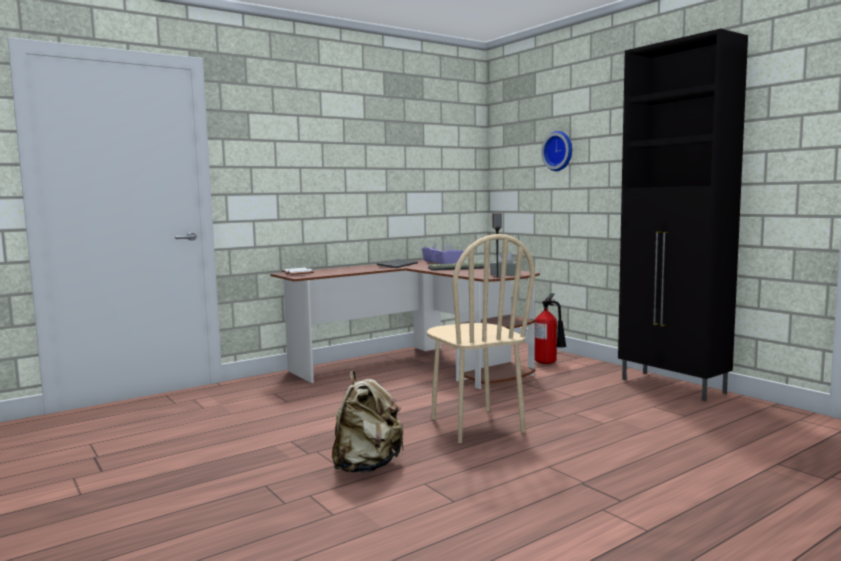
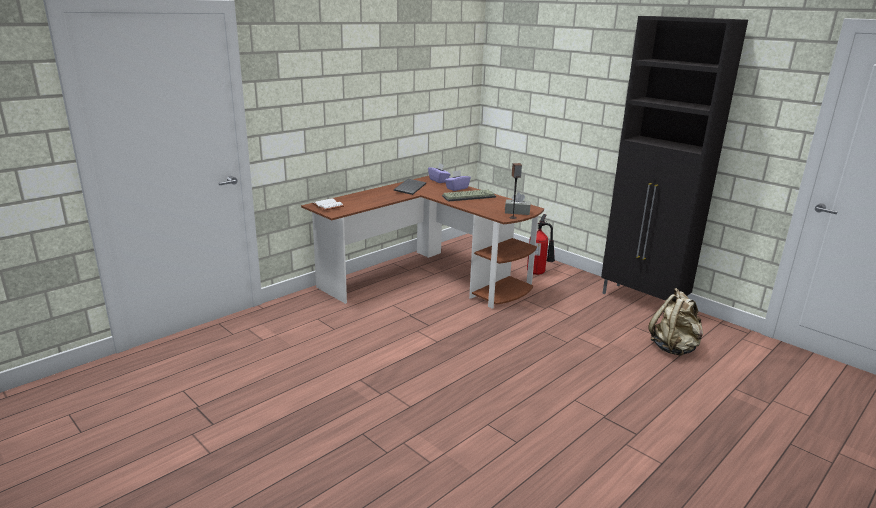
camera: 10 degrees left, 15 degrees up
(366, 466) = (435, 407): beige backpack -> beige backpack (674, 348)
(475, 425) = (504, 354): beige chair -> none
(559, 151) = (557, 83): wall clock -> none

